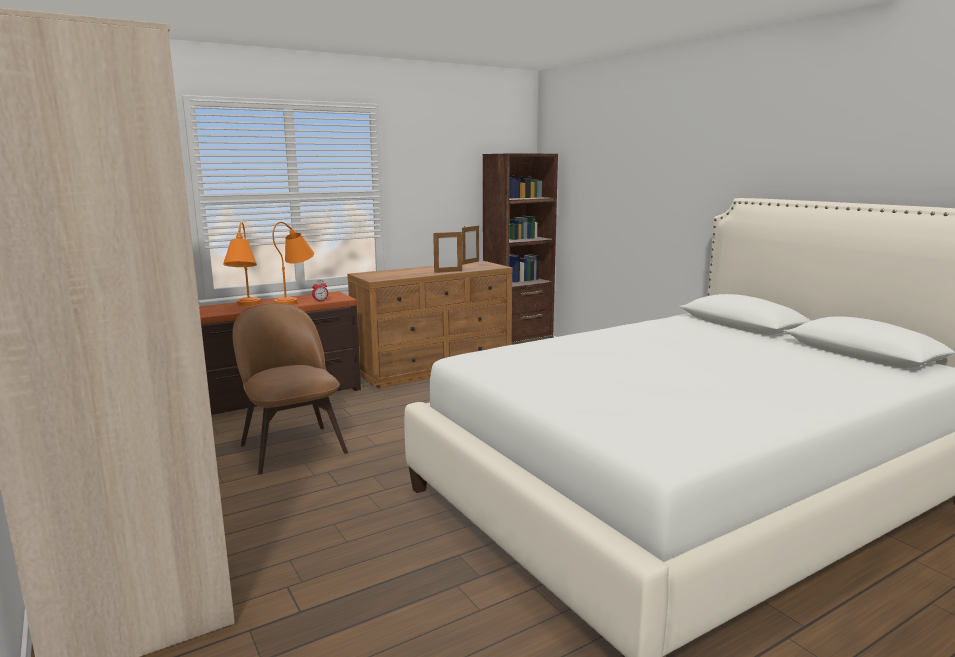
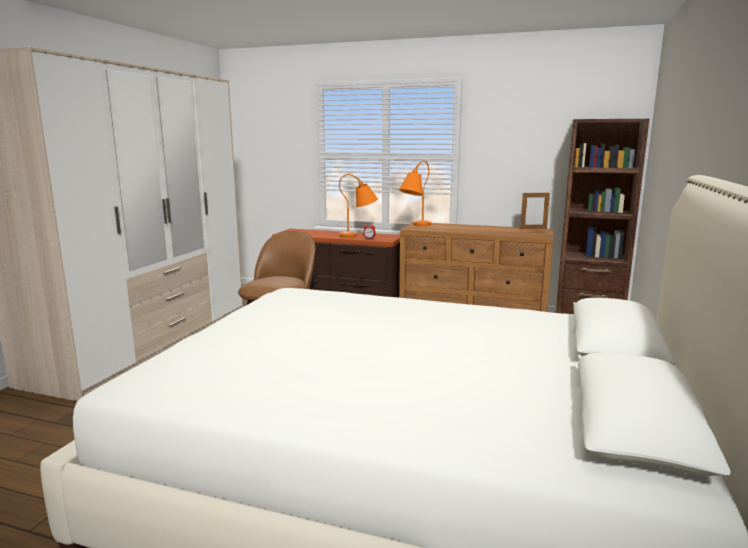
camera: 50 degrees right, 0 degrees up
(245, 306) = (323, 234): orange table lamp -> orange table lamp (414, 226)
(448, 271) = (483, 232): picture frame -> none

